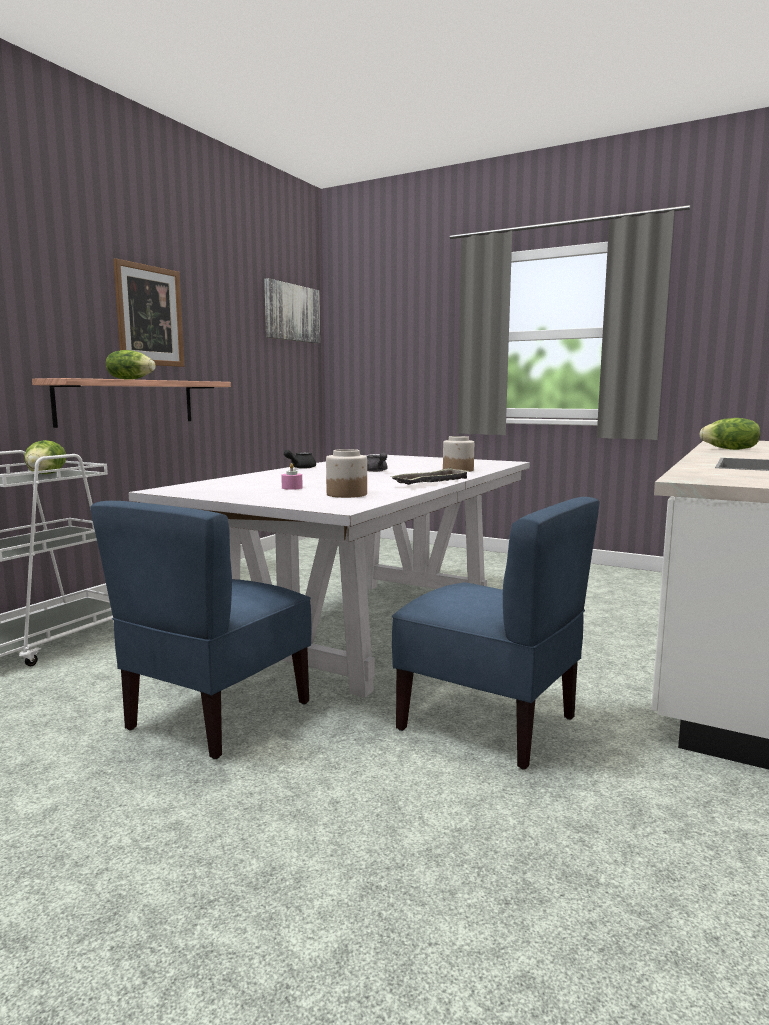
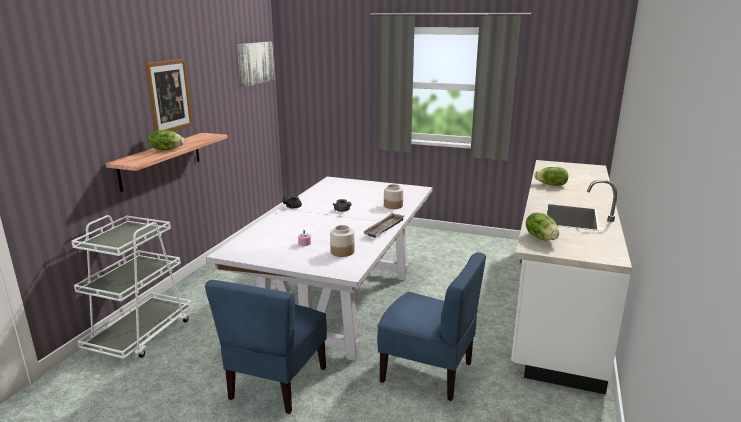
camera: 10 degrees left, 10 degrees up
(47, 474) = (131, 233): lettuce -> lettuce (541, 238)

